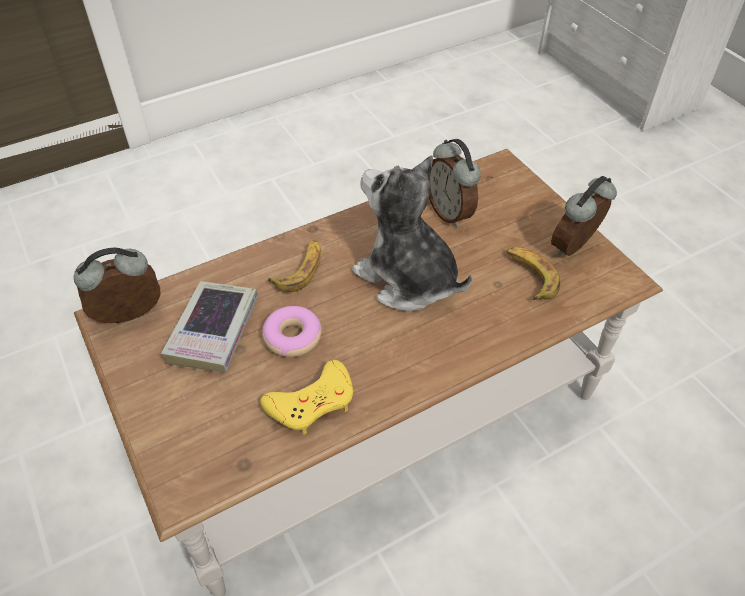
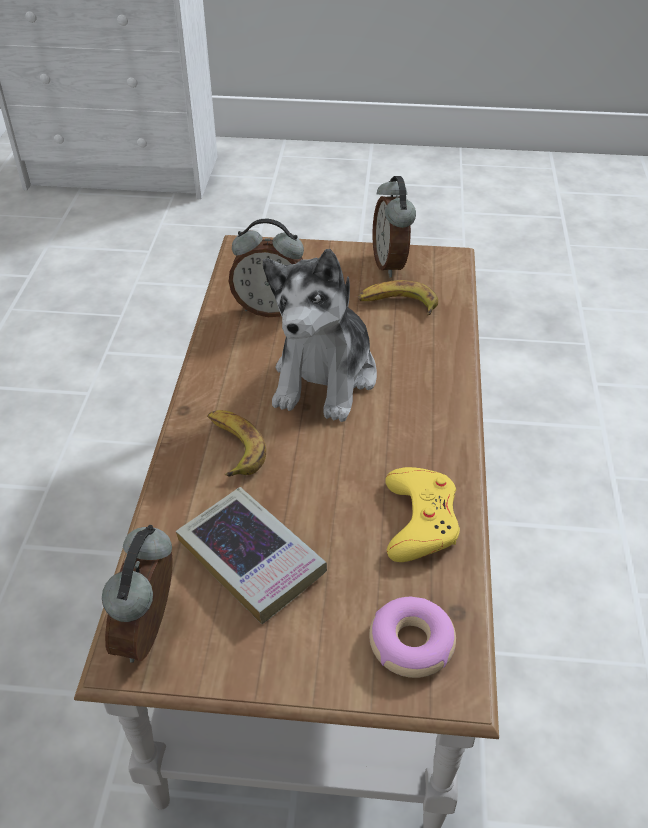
camera: 55 degrees left, 5 degrees down
(293, 337) = (321, 496): donut -> donut (411, 643)
(407, 279) = (325, 378): plush toy -> plush toy turned 60 degrees counterclockwise

